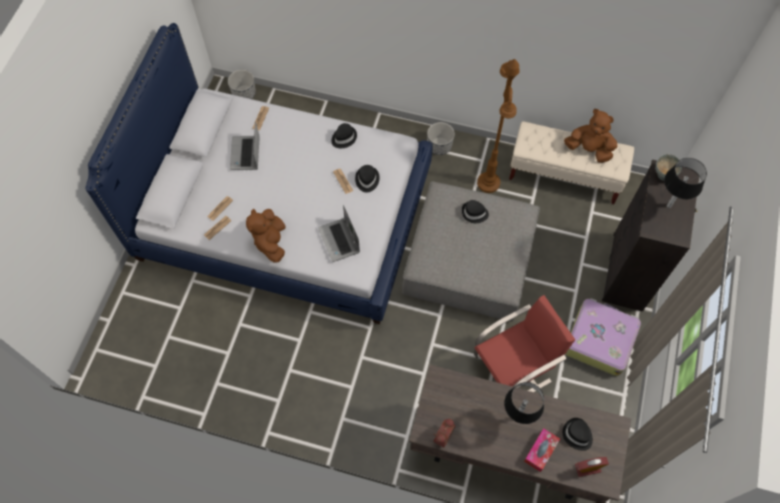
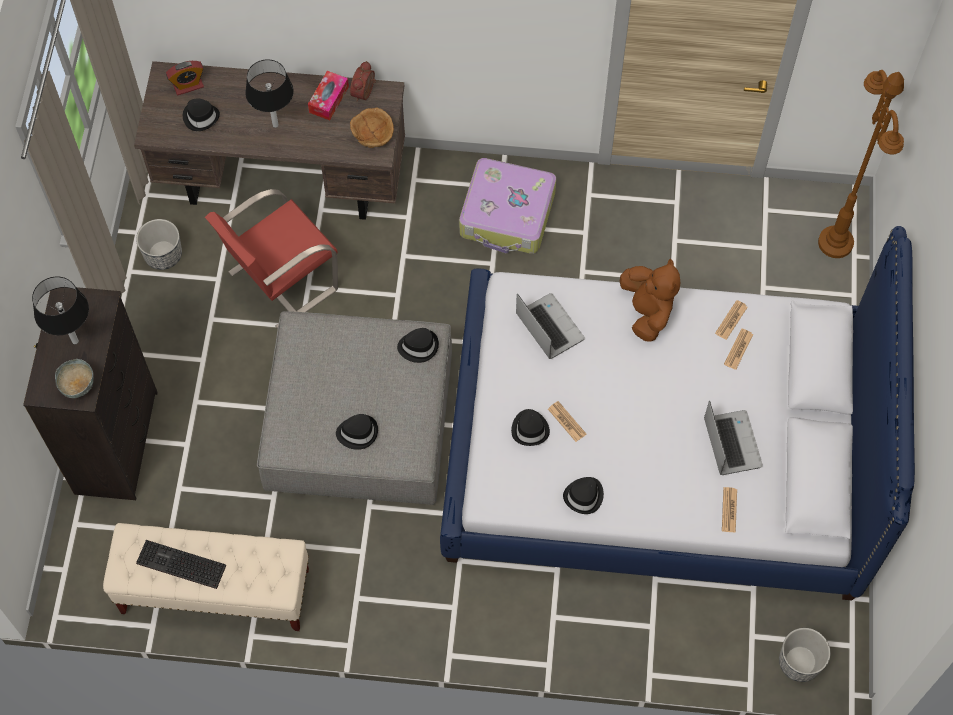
camera: 170 degrees right, 0 degrees up
(427, 262) = (418, 346): none -> black hat
(439, 146) = (432, 613): planter -> planter (163, 254)
(440, 395) = (373, 134): none -> brown bowl
(488, 182) = (342, 557): brown floor lamp -> brown floor lamp (835, 243)
(541, 451) = (244, 94): tissue box -> tissue box (329, 99)
(589, 149) = (179, 566): brown plush toy -> keyboard
(599, 339) = (162, 337): suitcase -> suitcase (508, 215)

